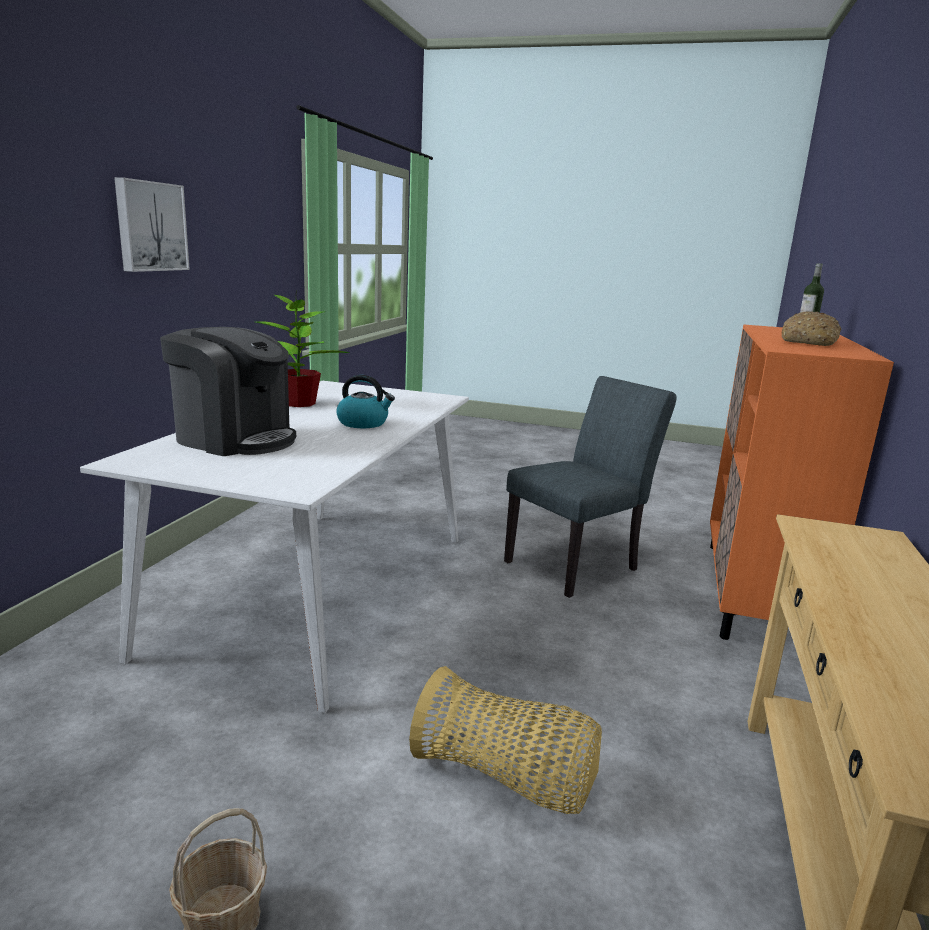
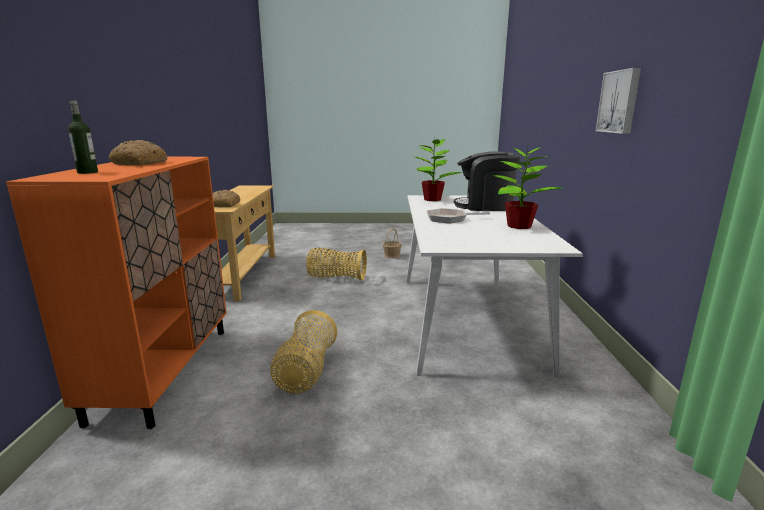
camera: 165 degrees right, 0 degrees up
(287, 473) = (432, 199): none -> potted plant
(363, 423) = (449, 219): kettle -> frying pan
(578, 563) = (305, 372): grey chair -> basket
(842, 551) = (224, 205): none -> bread

